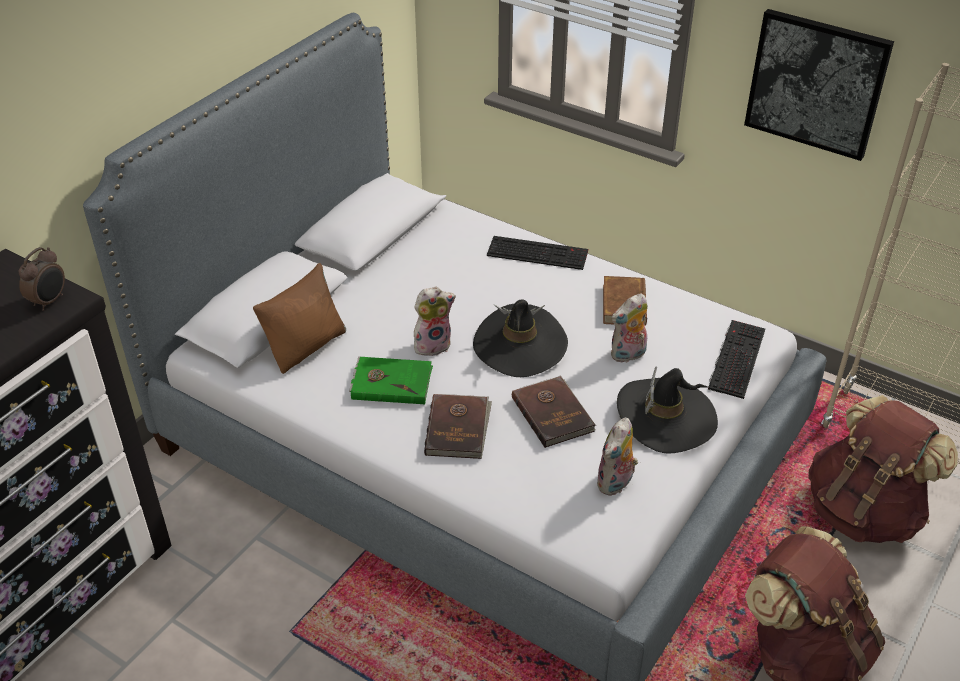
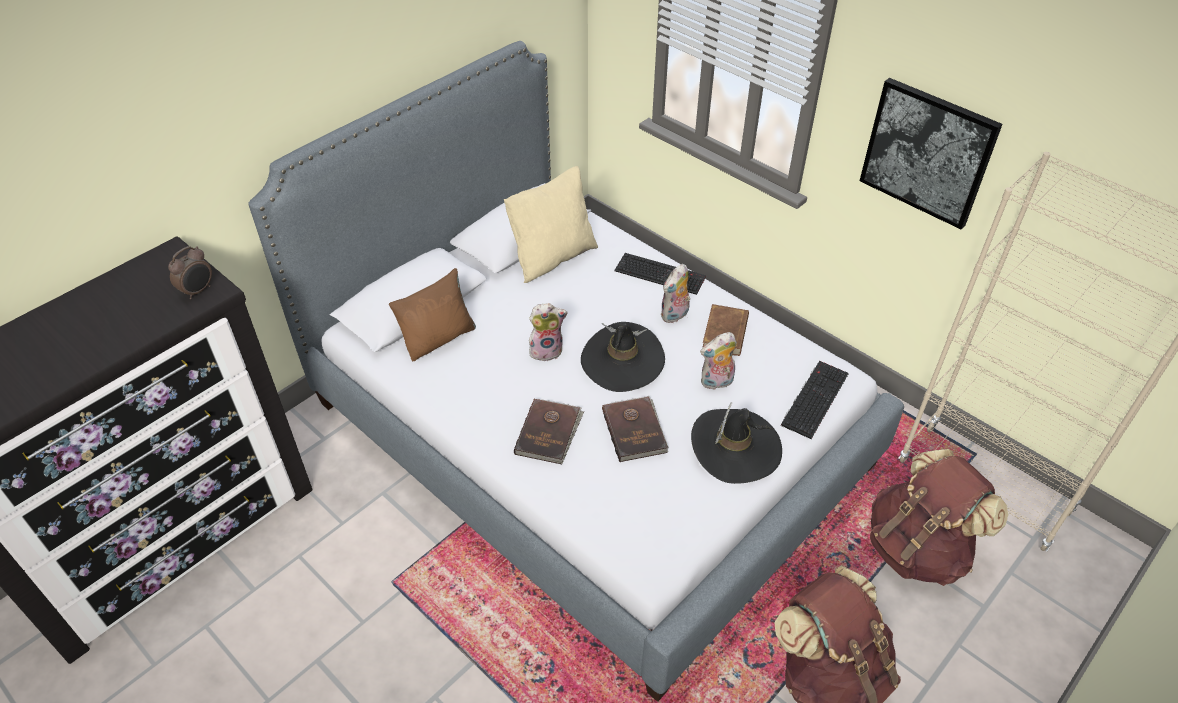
camera: 10 degrees right, 5 degrees up
(391, 382) = (502, 381): green book -> none
(413, 248) = (552, 257): none -> beige pillow
(615, 484) = (674, 505): plush toy -> plush toy (675, 315)

